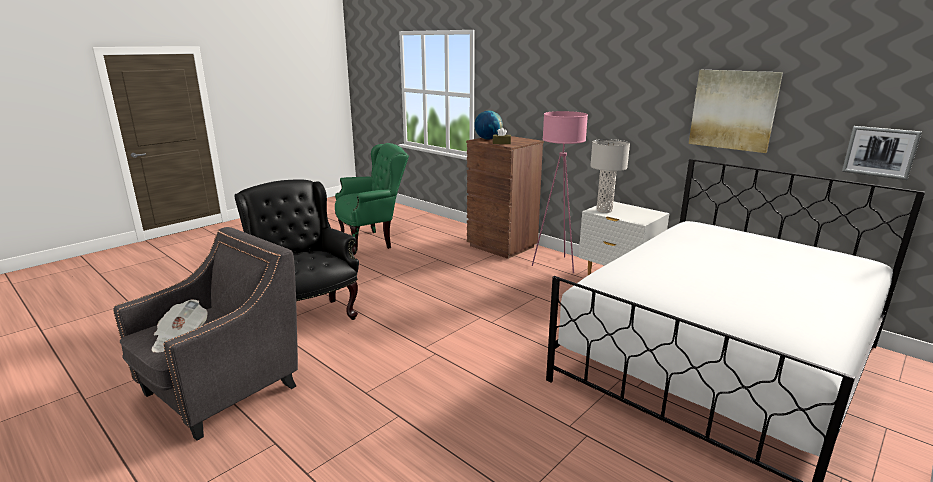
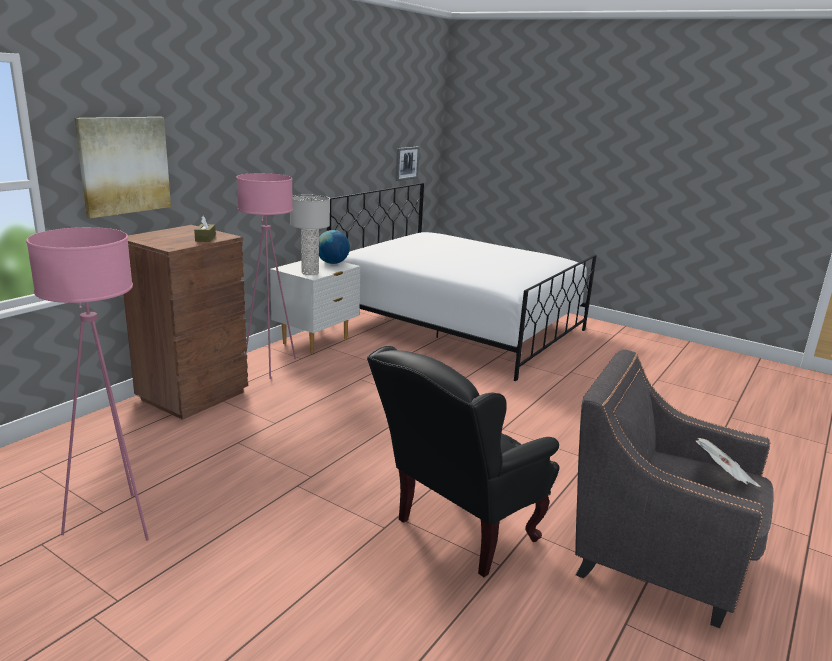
camera: 100 degrees left, 0 degrees up
(372, 241) = (115, 523): green armchair -> pink floor lamp
(488, 139) = (164, 242): globe -> globe (332, 263)
(733, 110) = (345, 147): picture -> picture (124, 165)

